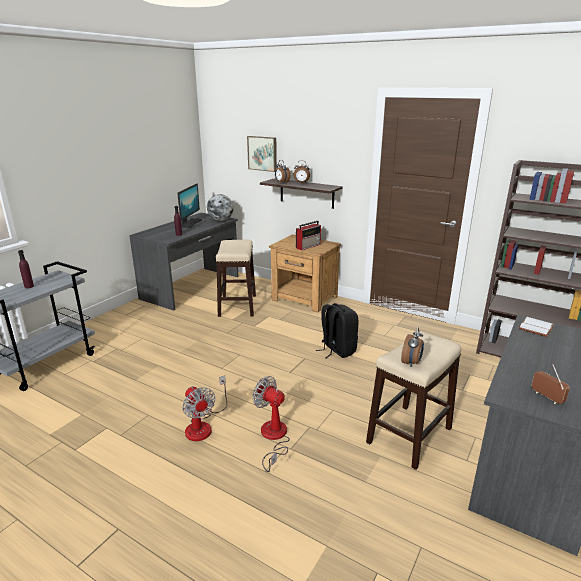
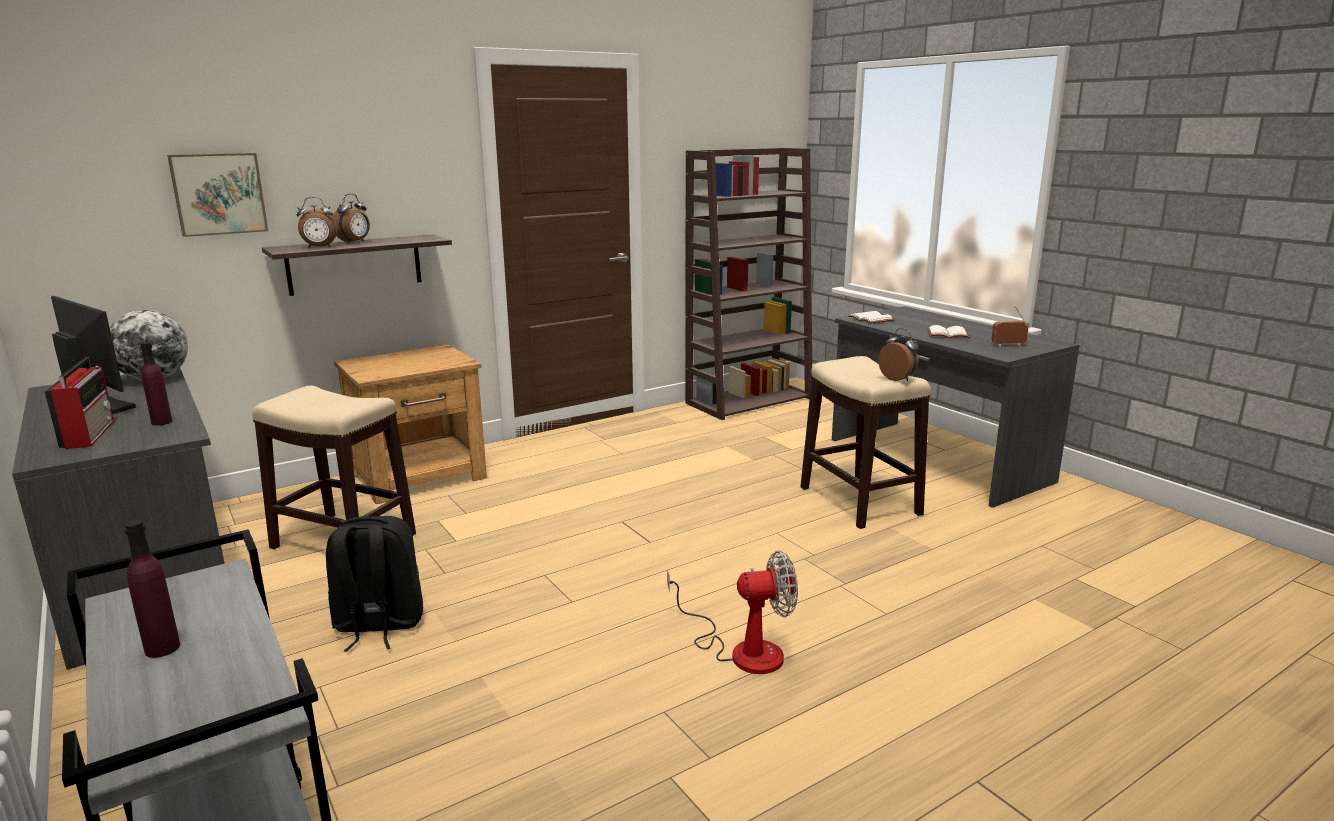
camera: 65 degrees left, 5 degrees down
(273, 438) = (814, 591): fan -> none
(308, 246) = (422, 361): radio -> radio (89, 434)
(337, 350) = (625, 492): black backpack -> black backpack (378, 625)
(541, 365) = (948, 334): none -> white book

